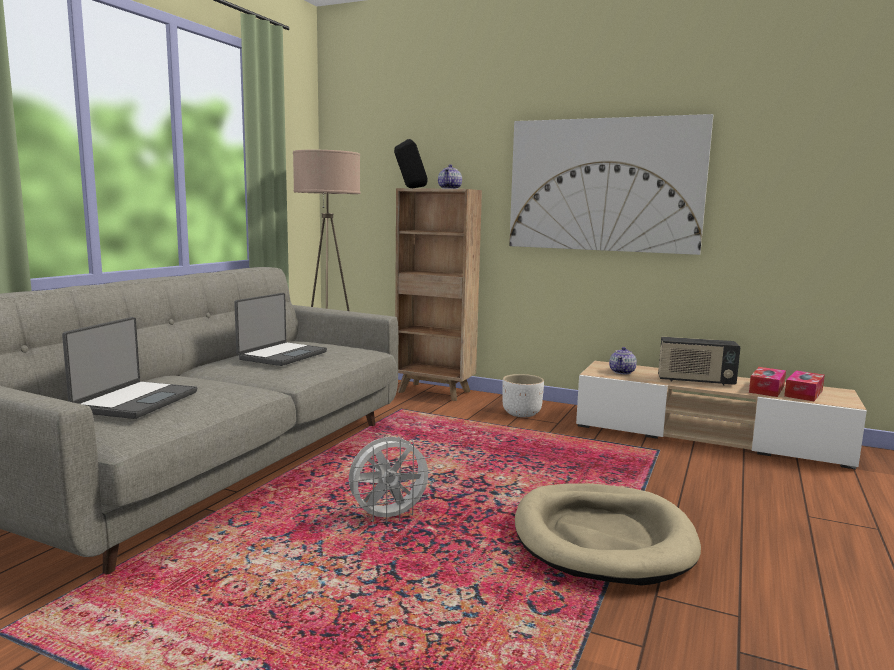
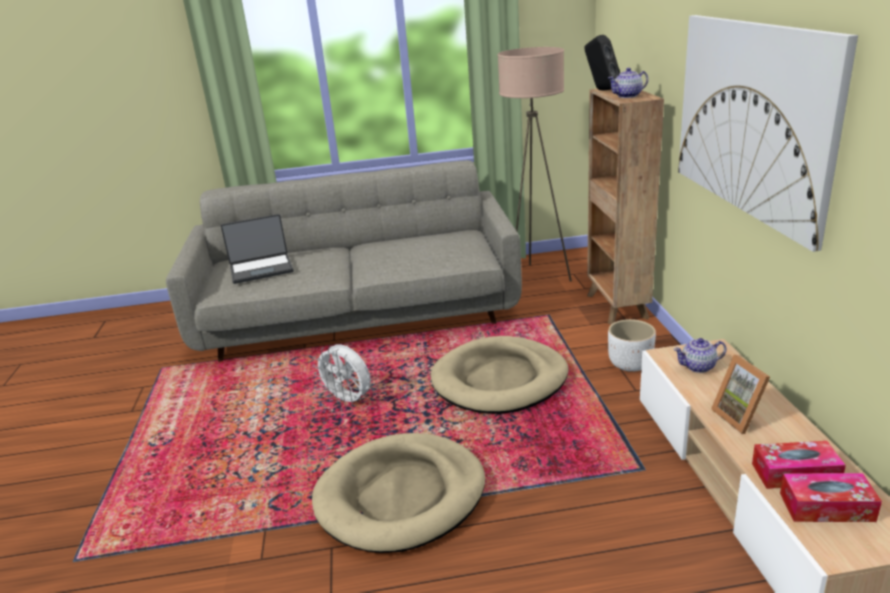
camera: 60 degrees right, 15 degrees up
(281, 355) = (405, 250): laptop -> none
(471, 451) = (500, 380): none -> beige dog bed
(695, 381) = (741, 417): radio -> picture frame

